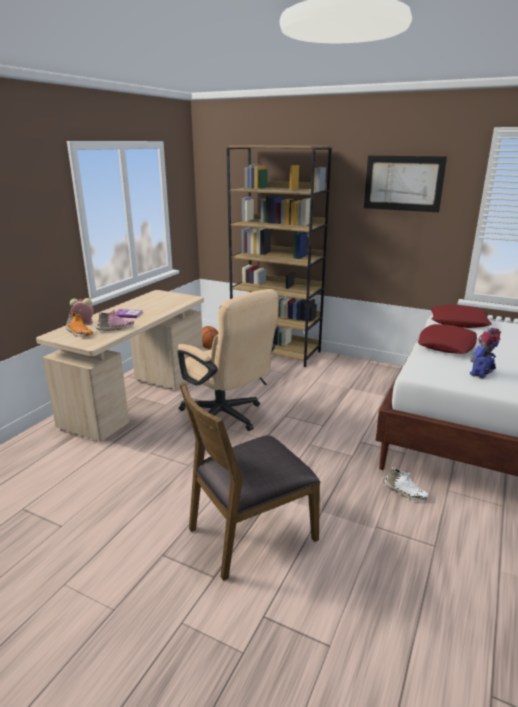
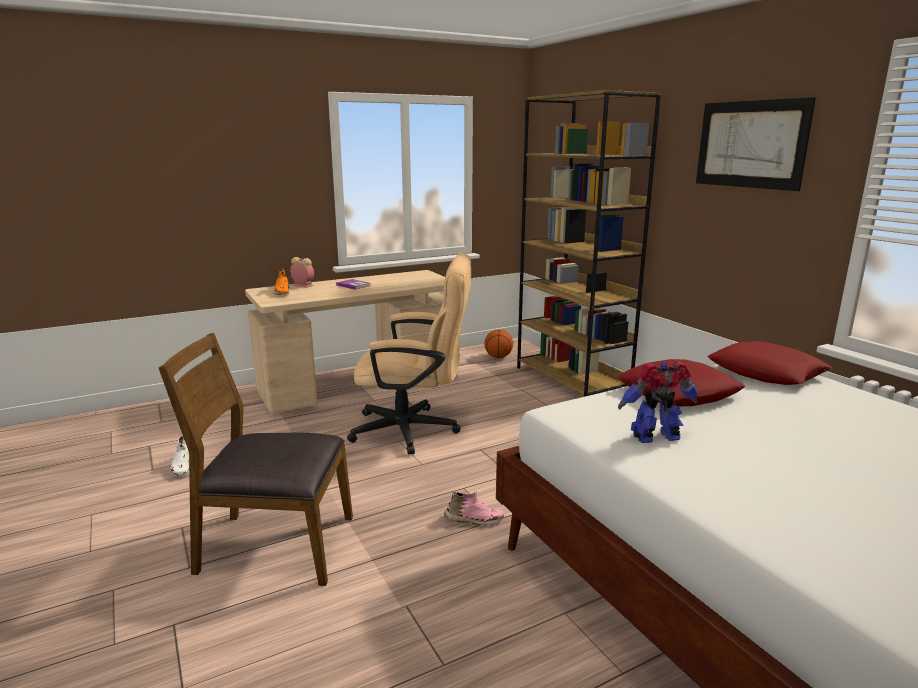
camera: 35 degrees right, 5 degrees down
(115, 329) = (317, 294): pink shoe -> pink shoe (473, 520)
(227, 417) = (415, 430): beige office chair -> beige office chair turned 75 degrees counterclockwise
(404, 492) = (499, 587): white shoe -> white shoe (181, 466)

